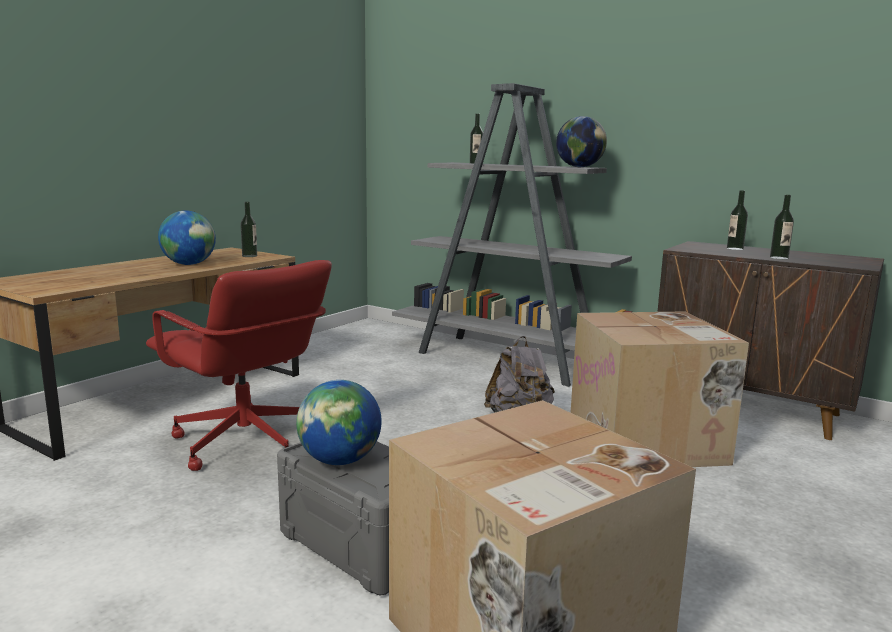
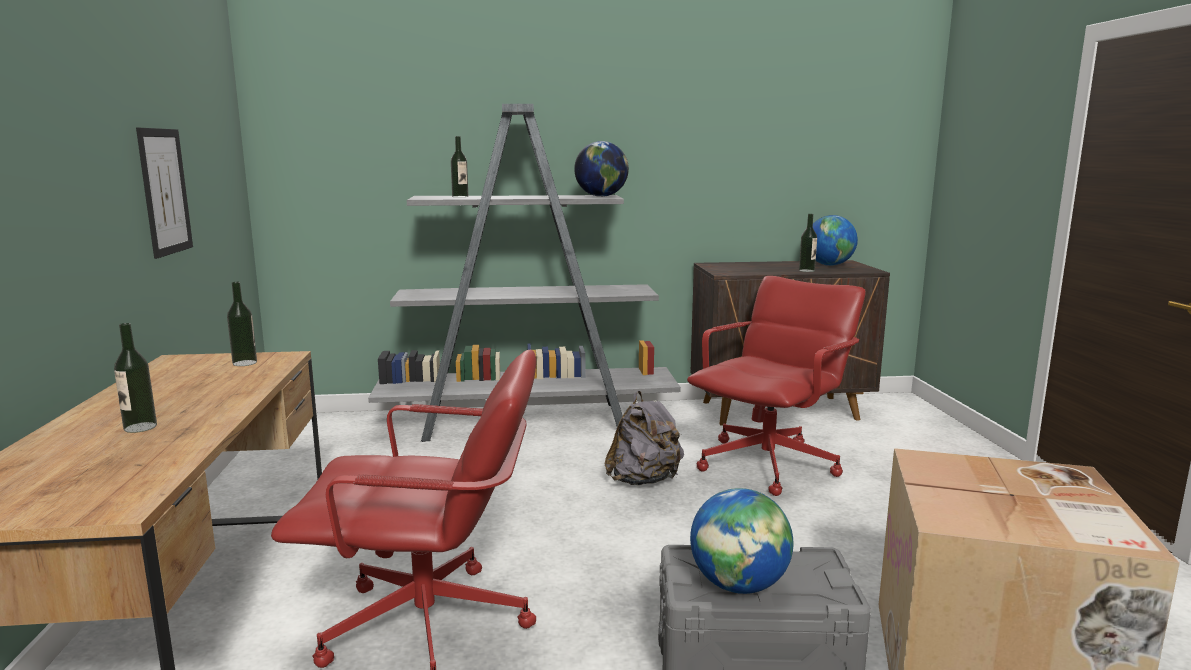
camera: 40 degrees left, 0 degrees up
(189, 264) = (200, 396): globe -> globe (829, 265)
(261, 146) = (165, 191): none -> picture
(648, 441) = (769, 465): cardboard box -> red office chair
(735, 248) = (751, 266): bottle -> bottle (140, 427)

